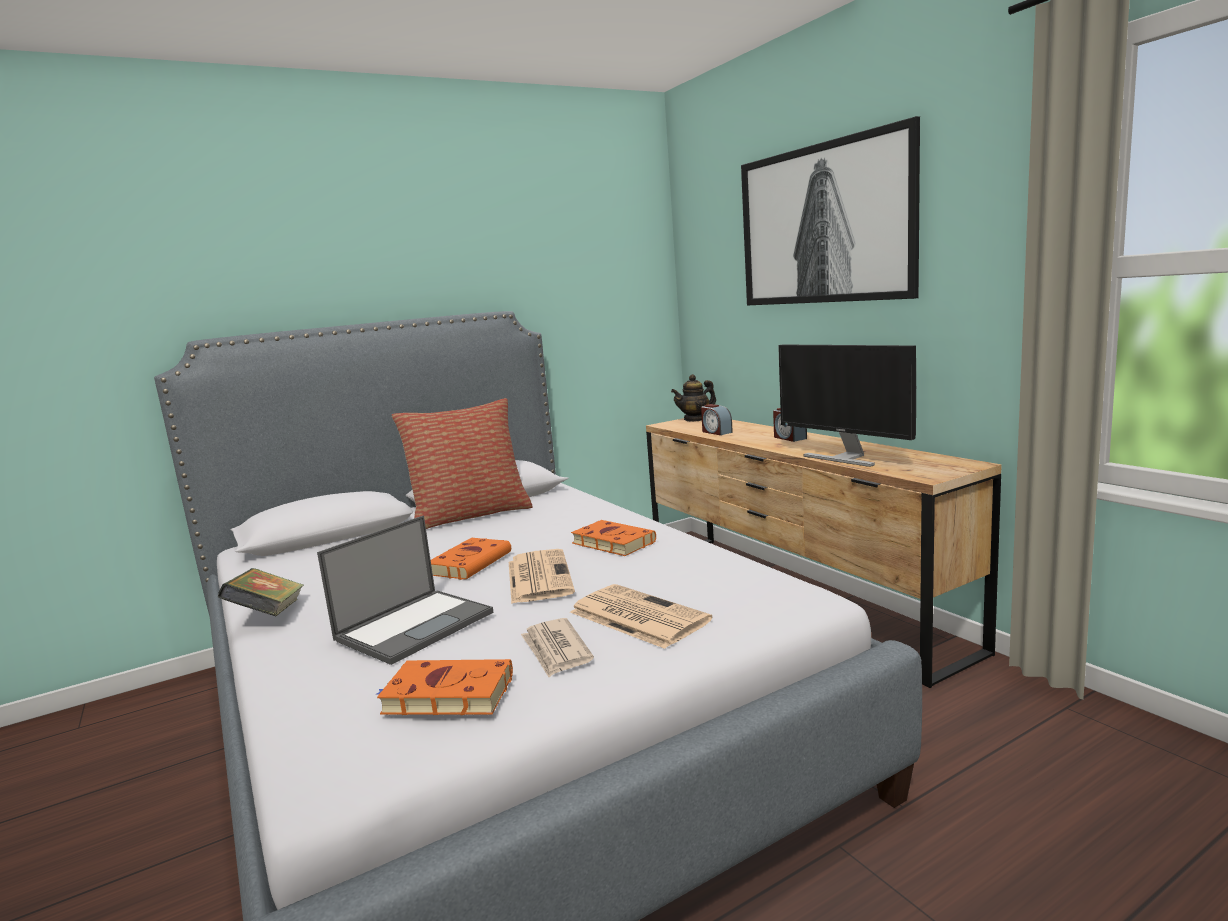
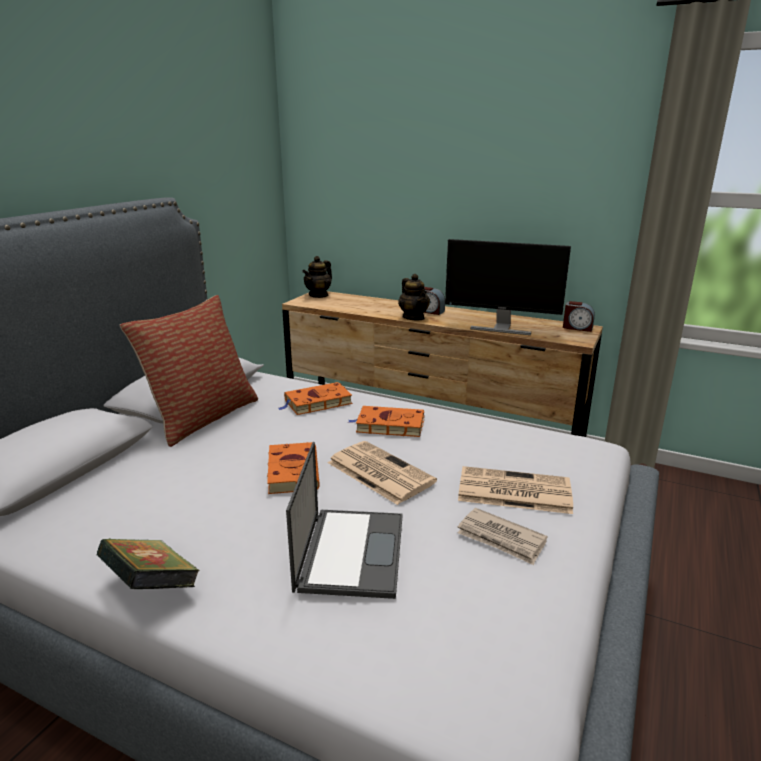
camera: 35 degrees left, 10 degrees up
(444, 695) = (489, 610): orange book -> orange book (316, 403)
(716, 432) = (361, 308): alarm clock -> alarm clock (577, 328)
(758, 442) = (413, 317): none -> teapot
(824, 224) = (460, 137): picture -> none

